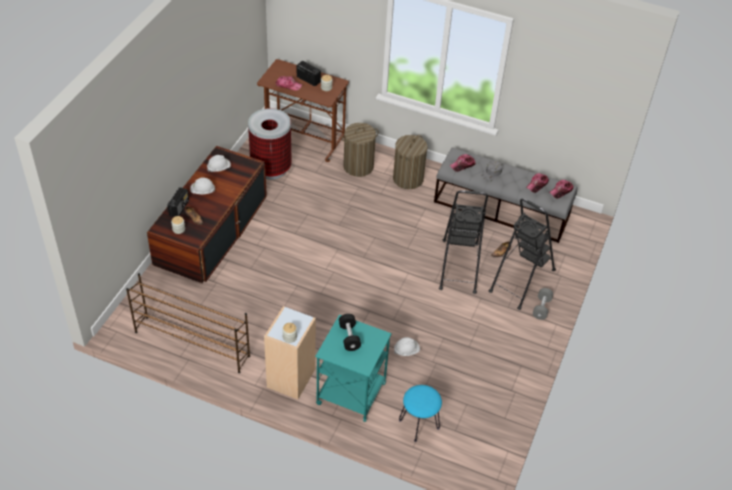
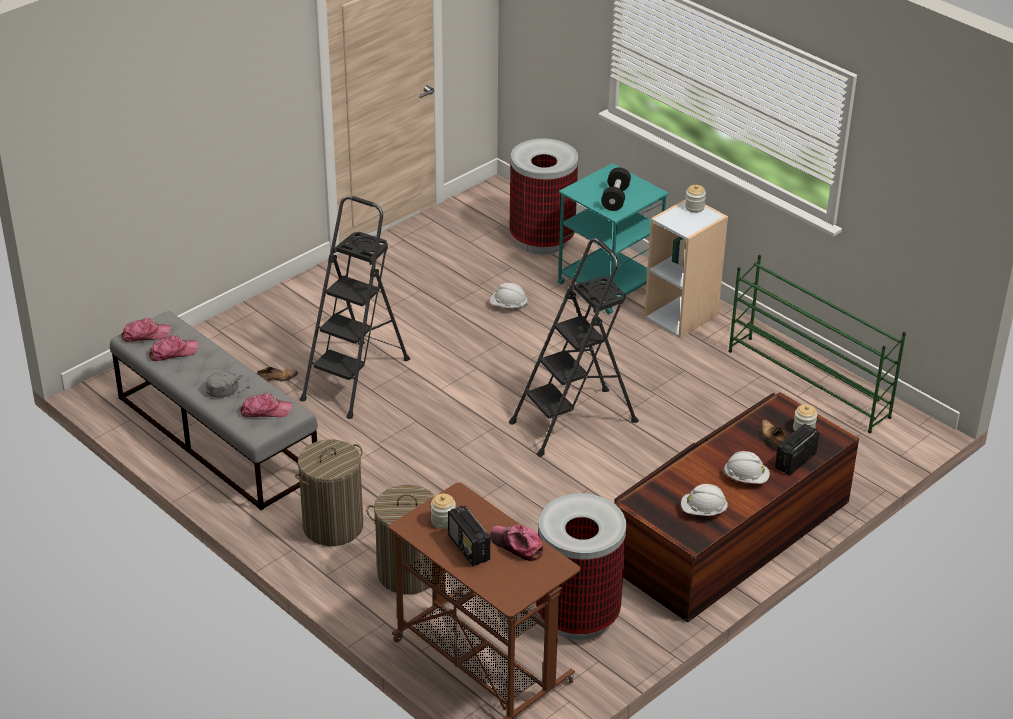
camera: 155 degrees left, 10 degrees down
(191, 343) = (808, 384): brown shoe rack -> green shoe rack
(419, 424) = (542, 239): turquoise stool -> trash can
(521, 280) = (280, 338): step ladder -> step ladder (575, 421)
(541, 308) = (284, 303): grey dumbbell -> none

